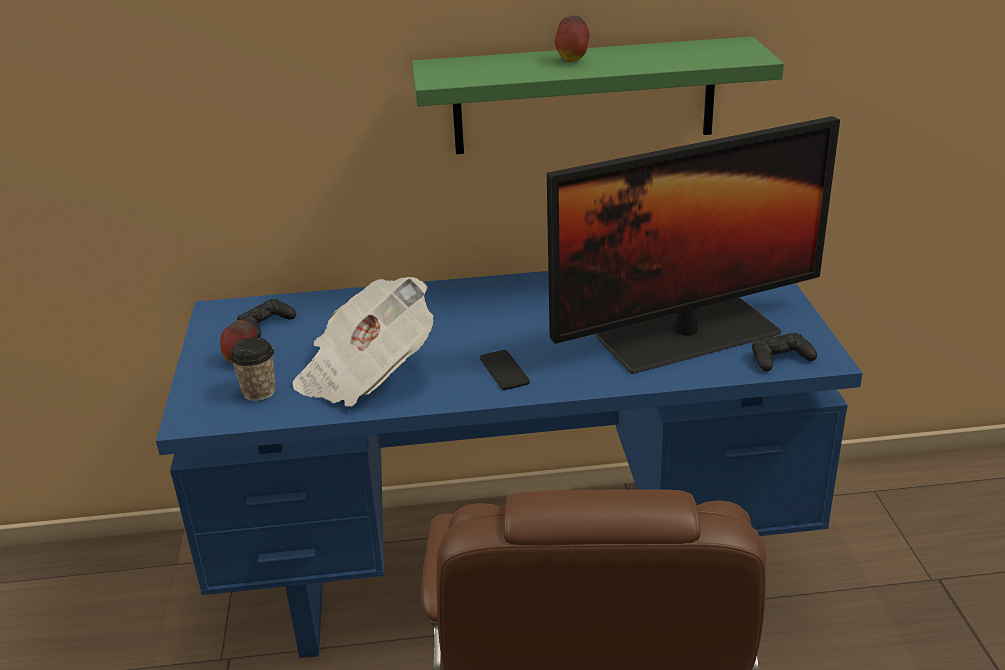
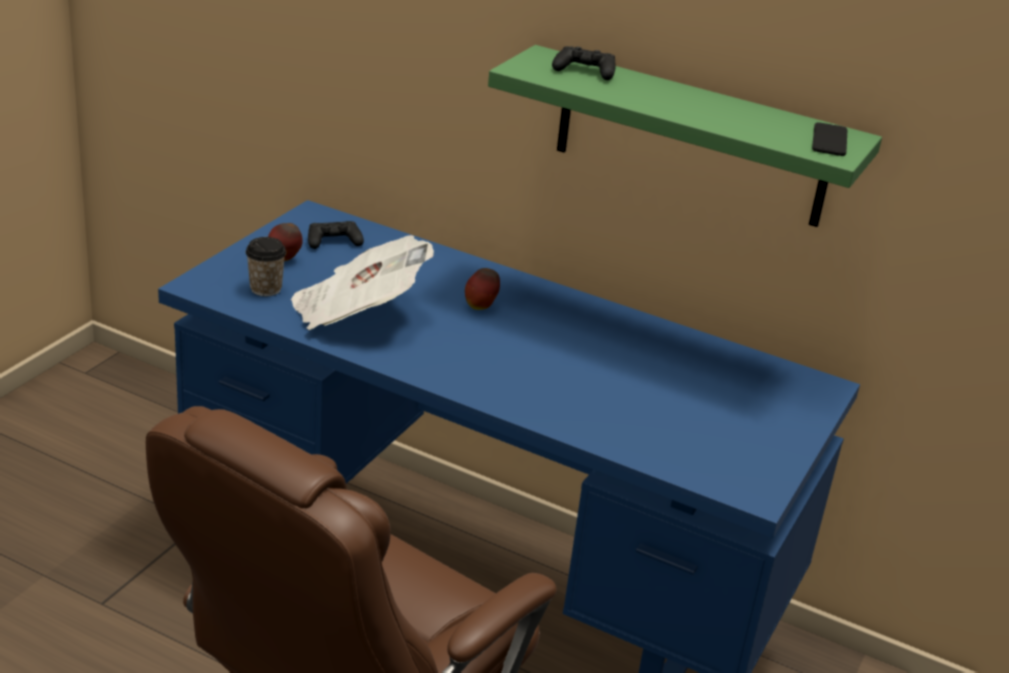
camera: 30 degrees right, 0 degrees up
(504, 370) = (464, 363): phone -> phone (829, 140)
(572, 60) = (665, 94): apple -> apple (481, 307)
(688, 335) = (661, 413): monitor -> none
(780, 358) = (716, 473): black game controller -> black game controller (584, 71)

